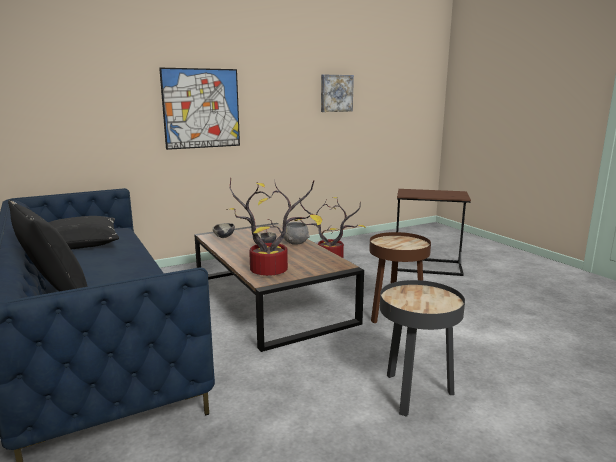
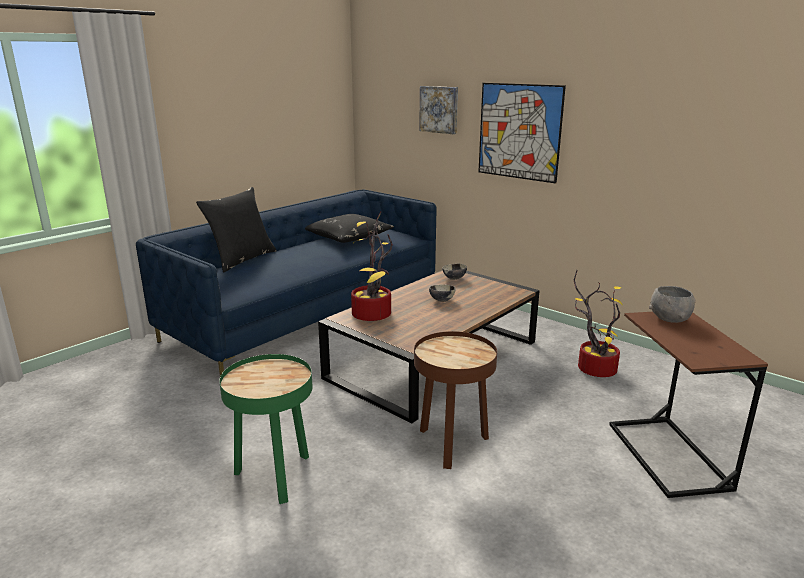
camera: 70 degrees right, 5 degrees up
(295, 242) = (470, 311): grey bowl -> grey bowl (669, 318)
(336, 93) = (725, 128): picture -> picture (439, 109)
(414, 393) = (276, 476): black side table -> green side table

